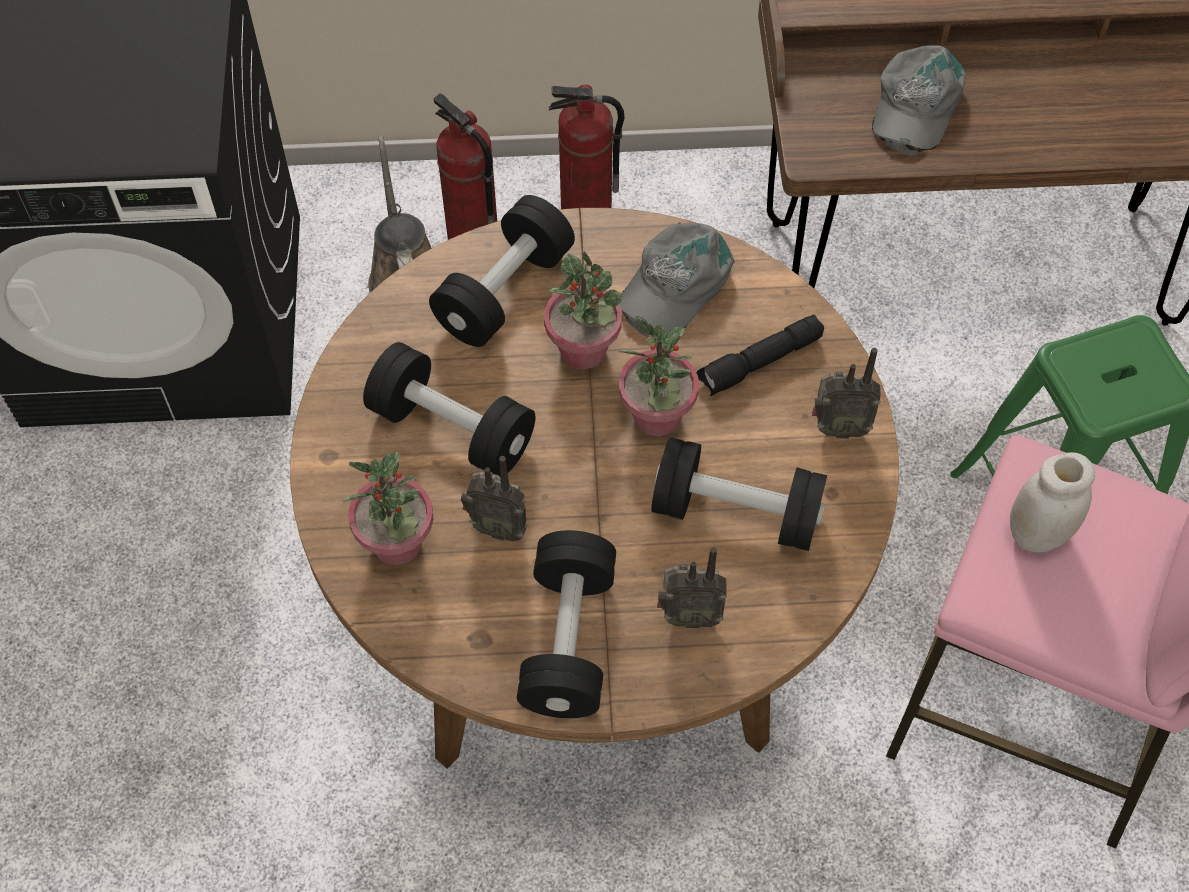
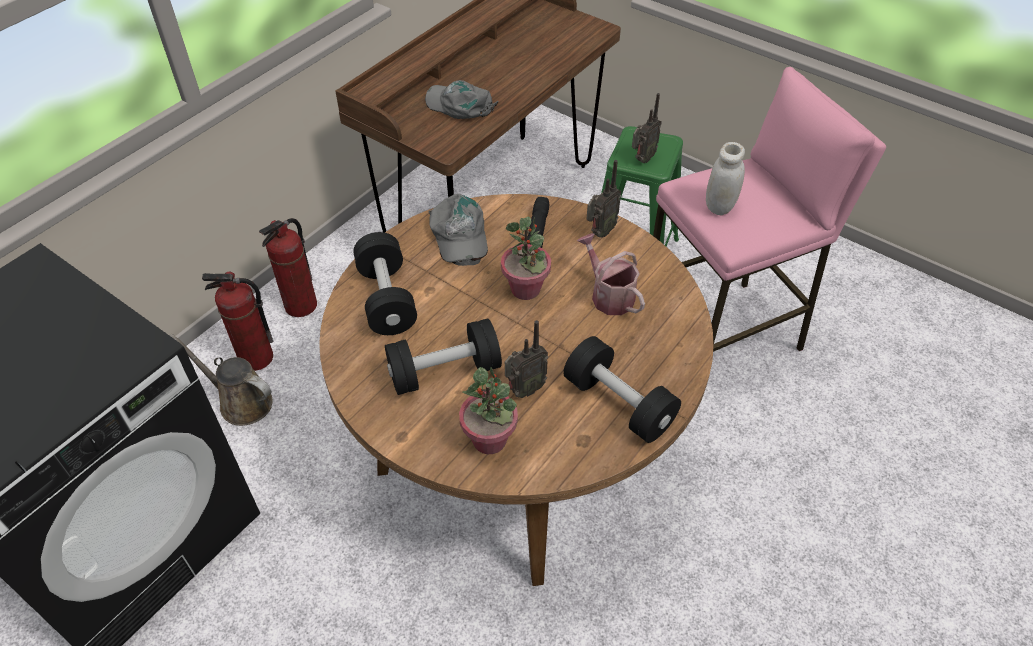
camera: 50 degrees left, 10 degrees down
(584, 350) = (457, 291): potted plant -> none
(688, 615) = (648, 348): radio -> radio (642, 159)
(736, 512) = (609, 295): black dumbbell -> watering can
(914, 105) = (460, 105): grey cap -> grey cap turned 150 degrees clockwise

